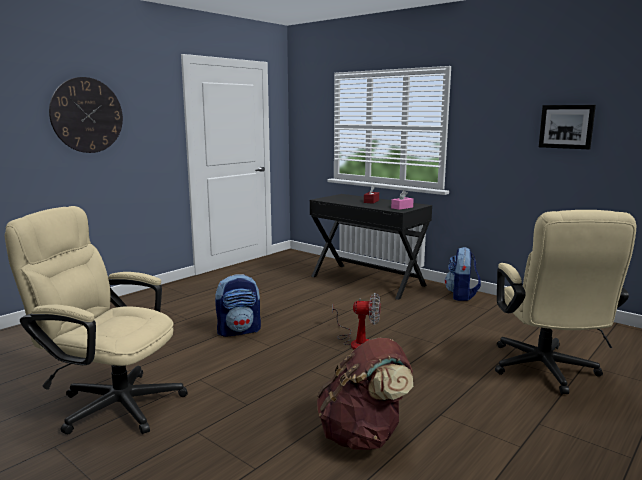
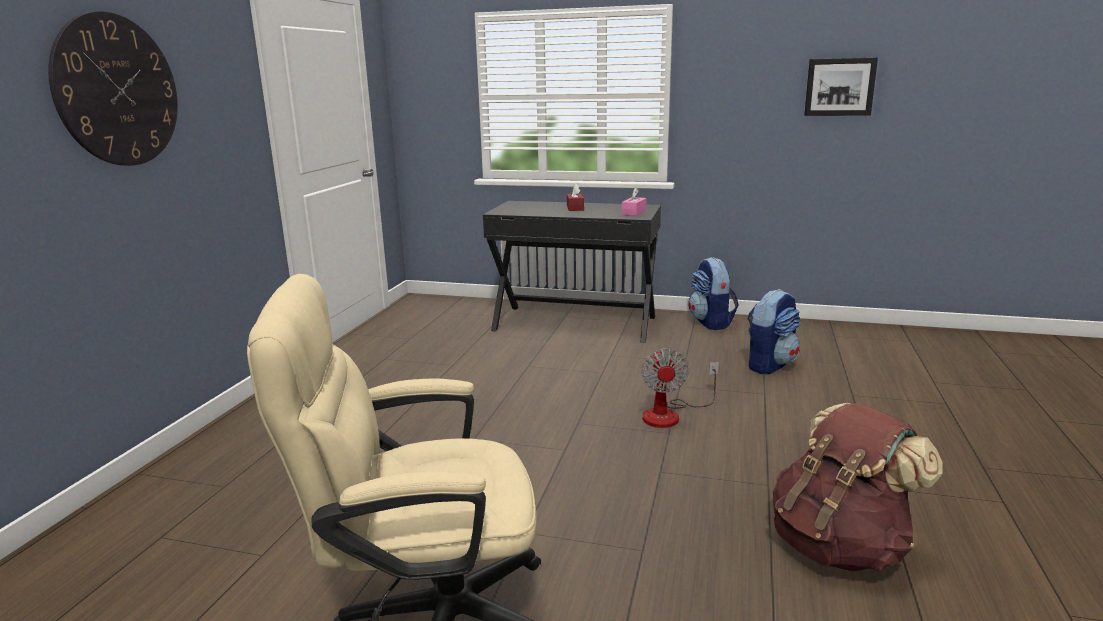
camera: 25 degrees left, 5 degrees up
(239, 331) = (488, 437): backpack -> backpack (769, 365)
(358, 342) = (670, 414): fan -> fan turned 105 degrees clockwise
(546, 372) = (912, 401): beige office chair -> none

